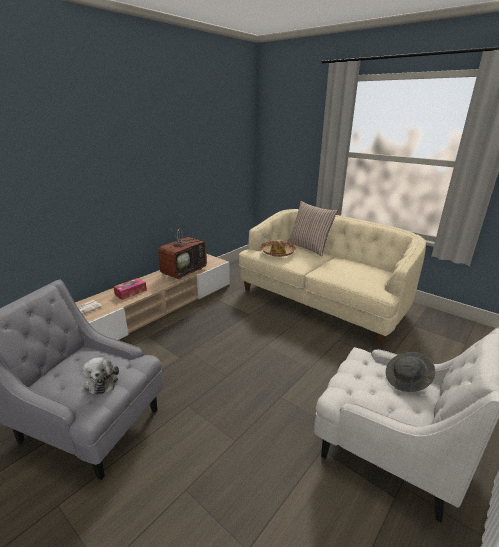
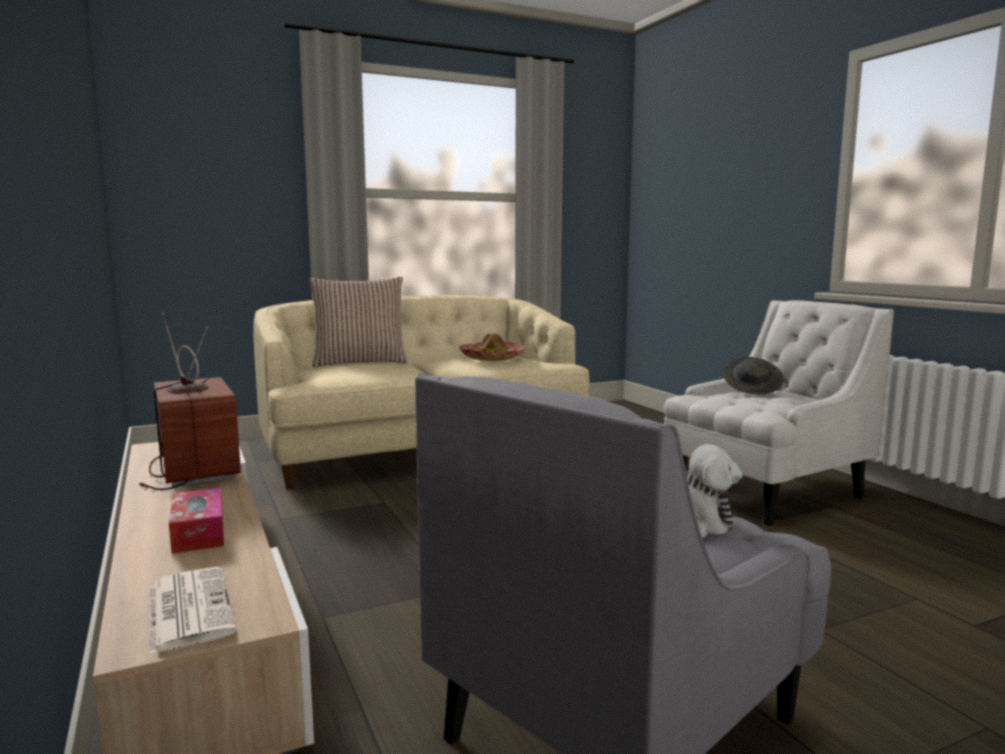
camera: 65 degrees left, 15 degrees down
(277, 252) = (348, 373): hat -> hat (492, 358)

